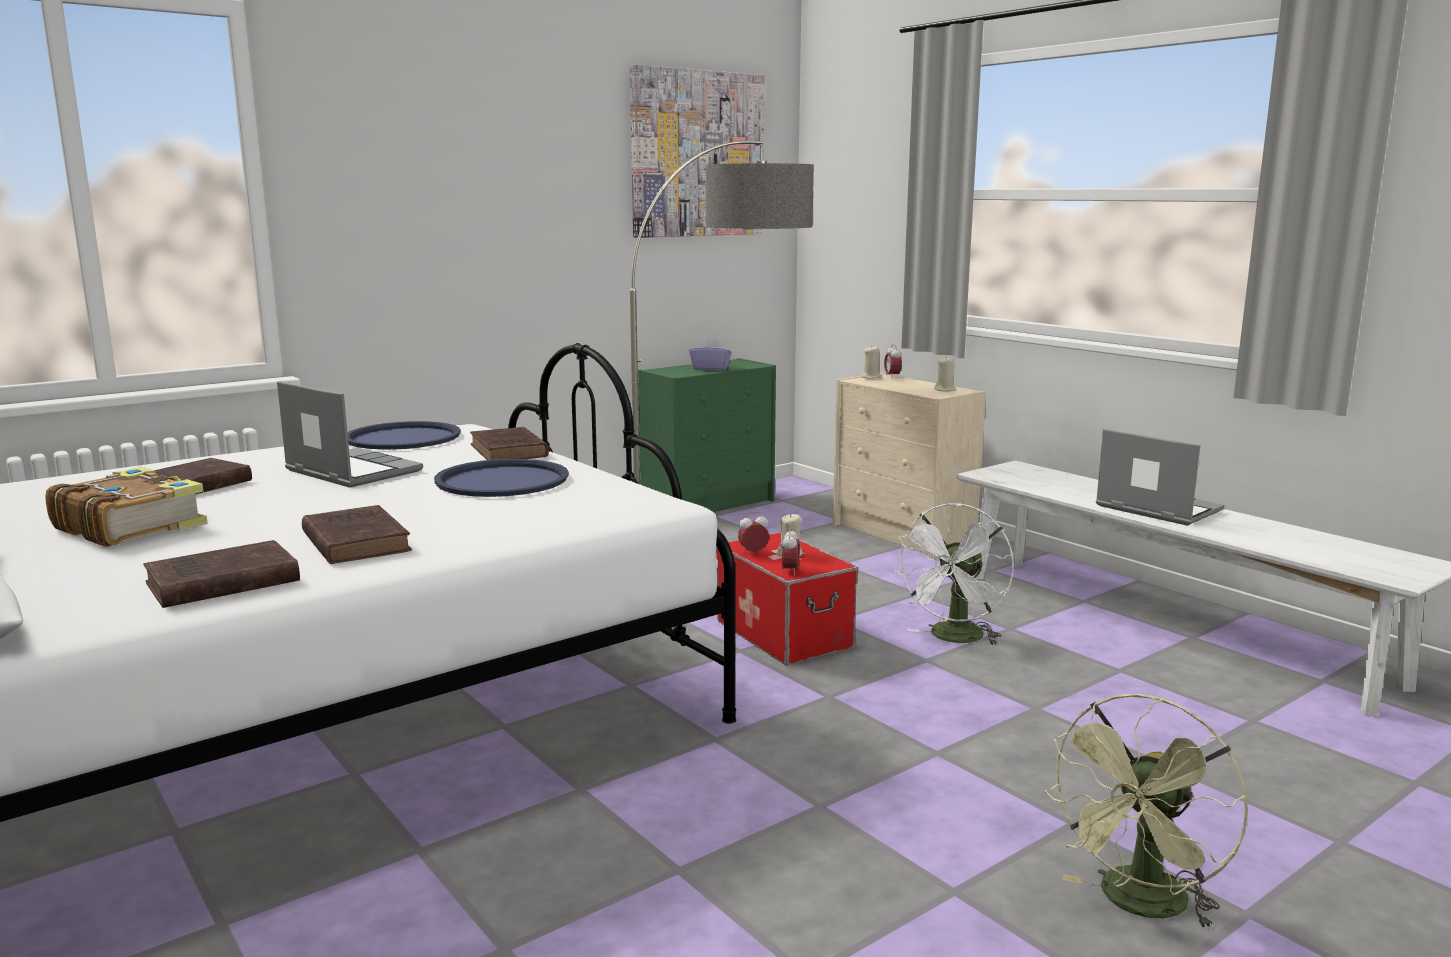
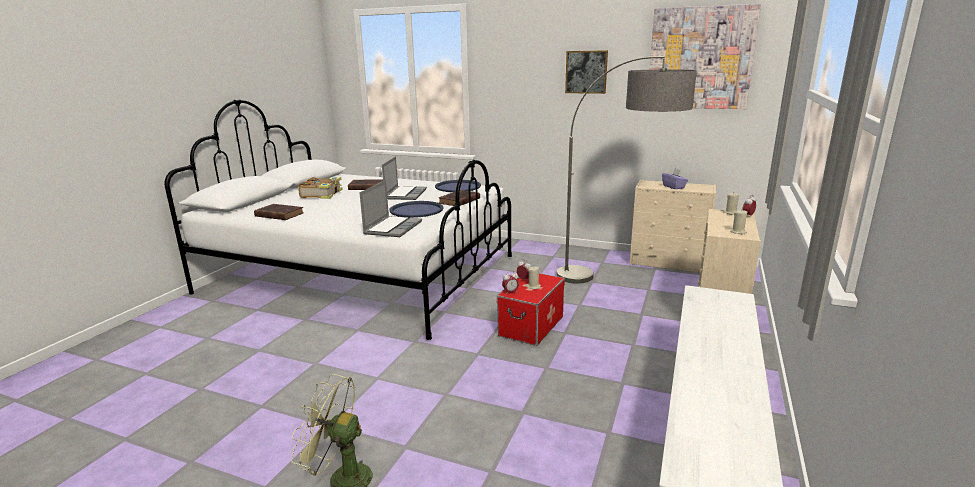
camera: 60 degrees right, 5 degrees up
(355, 541) = (327, 215): brown book -> none
(528, 174) = (586, 72): none -> picture
(709, 504) = (668, 263): green dresser -> beige dresser
(954, 639) = (584, 369): white fan -> none
(1156, 509) = (716, 354): laptop -> laptop (393, 227)

